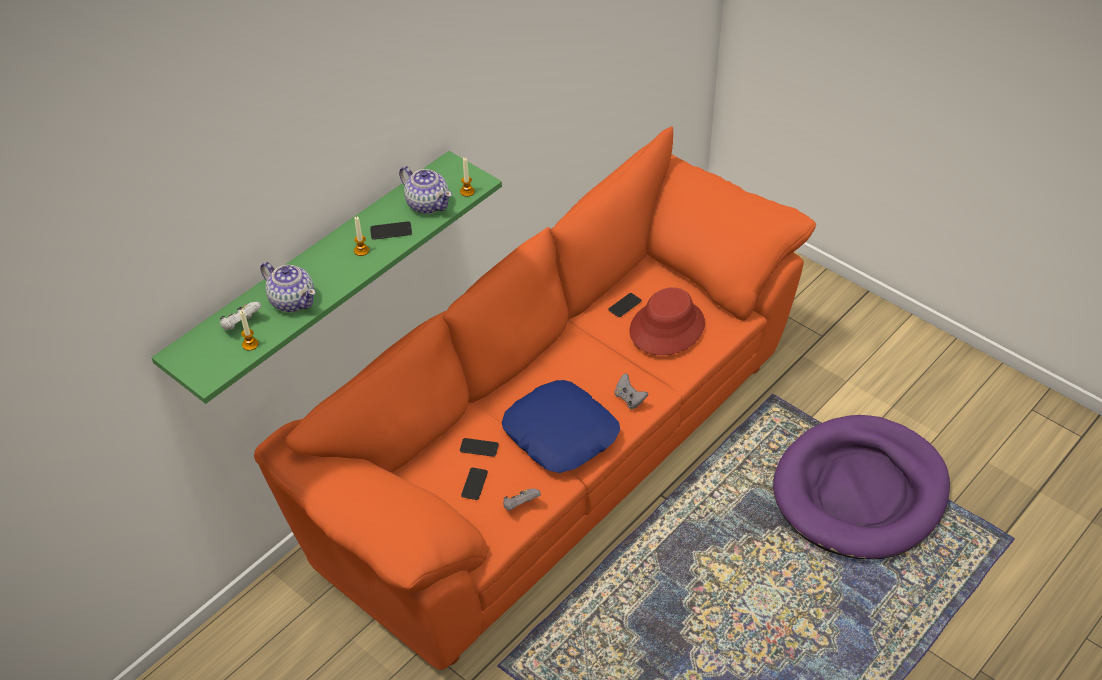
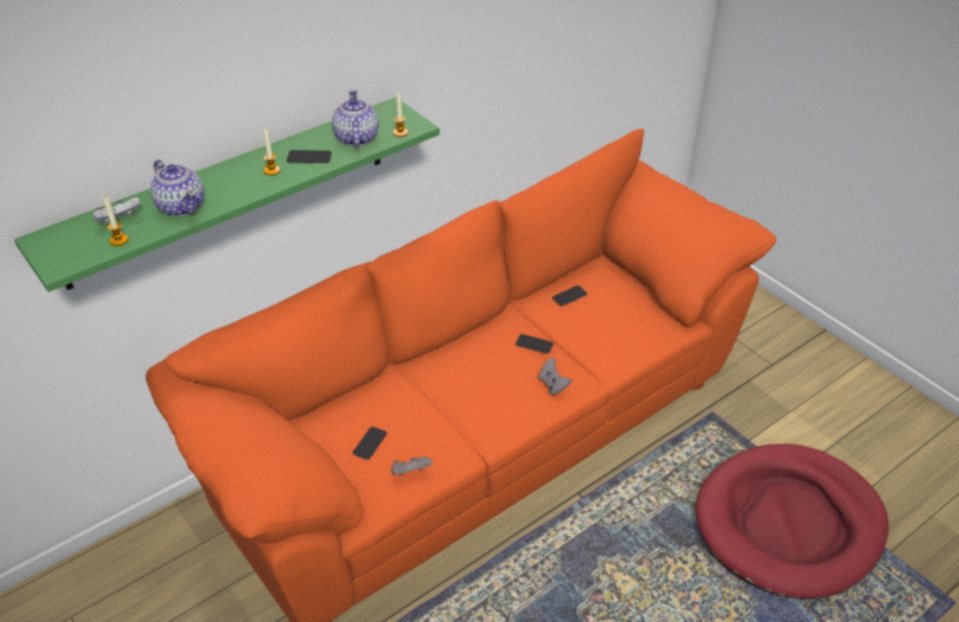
camera: 10 degrees right, 5 degrees down
(427, 204) = (356, 138): teapot -> teapot turned 150 degrees counterclockwise
(479, 448) = (385, 408): phone -> phone (534, 344)
(561, 433) = (474, 408): blue pillow -> none
(666, 327) = (607, 322): red hat -> none
(860, 492) = (789, 524): purple dog bed -> red dog bed

